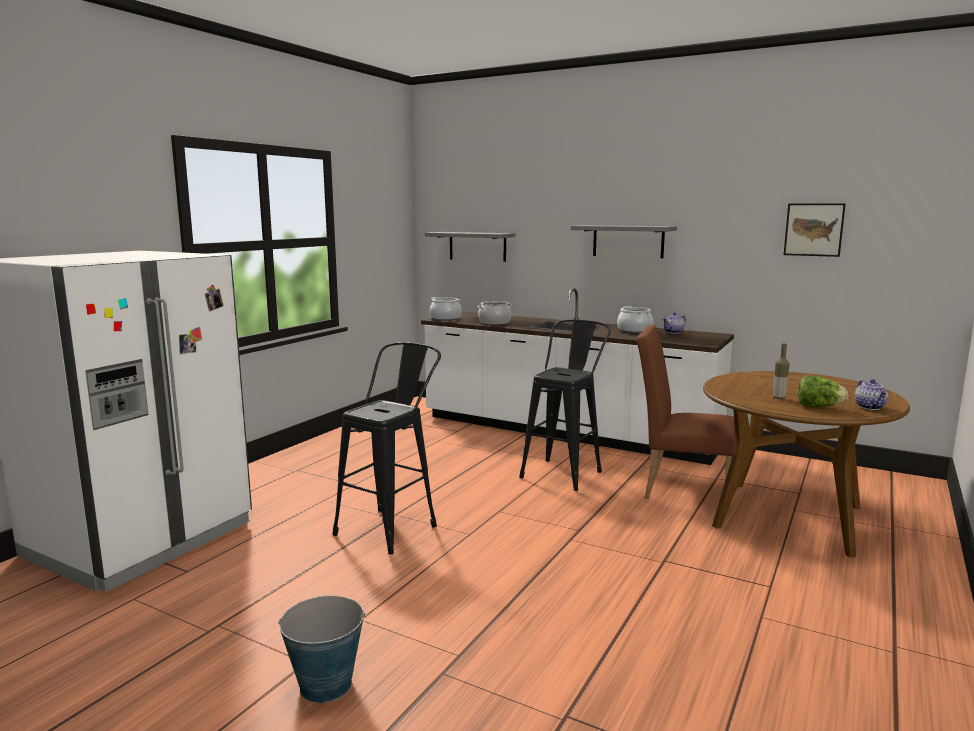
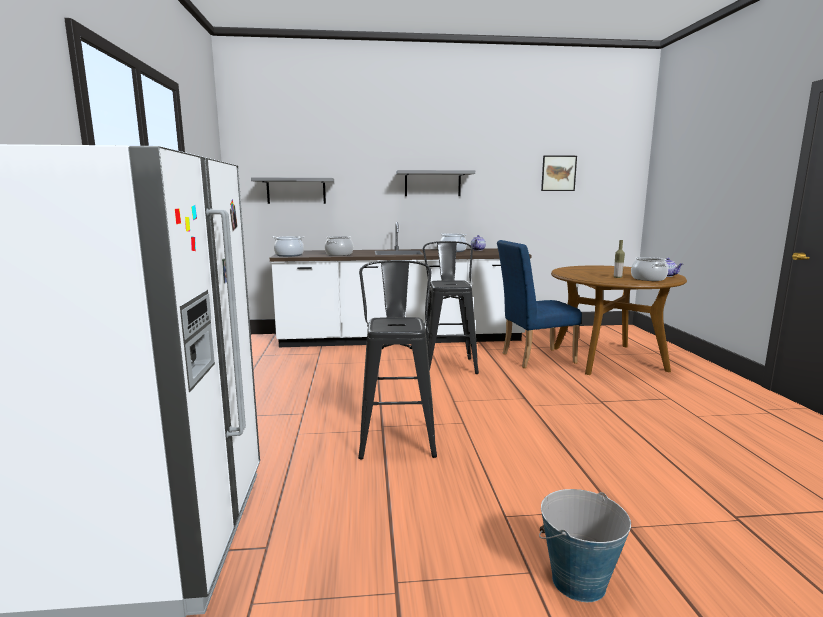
camera: 35 degrees left, 0 degrees up
(680, 490) = (533, 358): brown chair -> blue chair
(818, 407) = (648, 279): lettuce -> cooking pot

